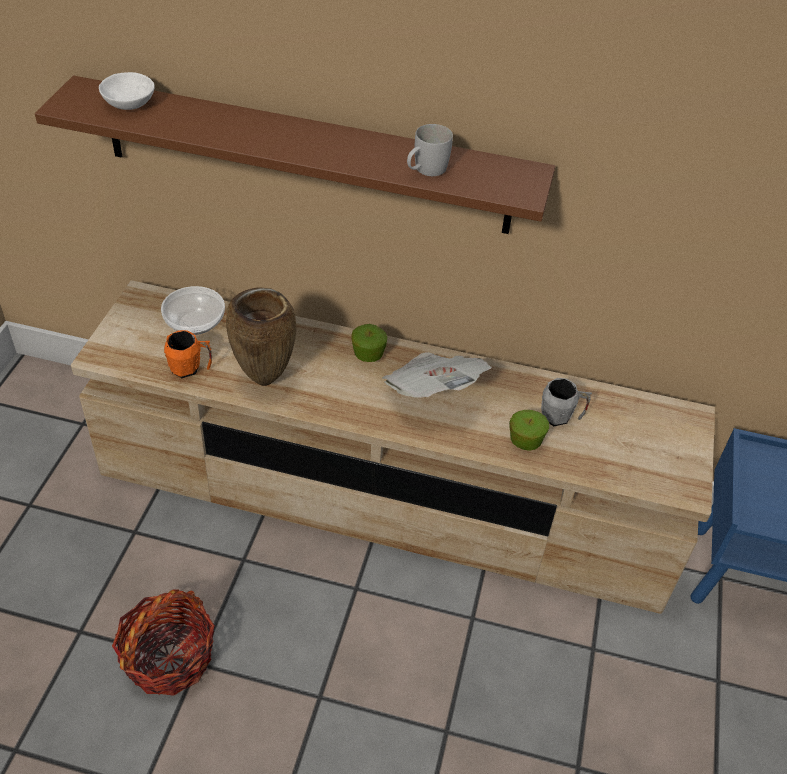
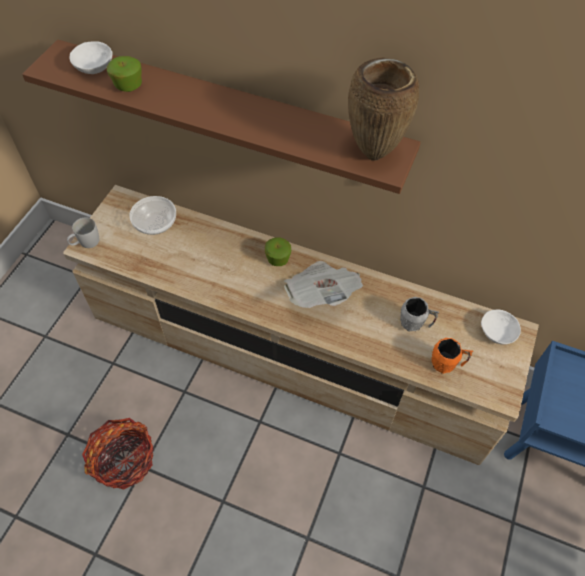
camera: 10 degrees right, 10 degrees up
(190, 368) = (146, 261): orange mug -> orange mug (447, 363)
(265, 378) = (199, 274): brown vase -> brown vase (374, 154)
(425, 170) = (312, 142): white mug -> white mug (86, 243)
(525, 441) = (384, 342): apple -> apple (128, 86)
(664, 419) = (496, 332): none -> white bowl

